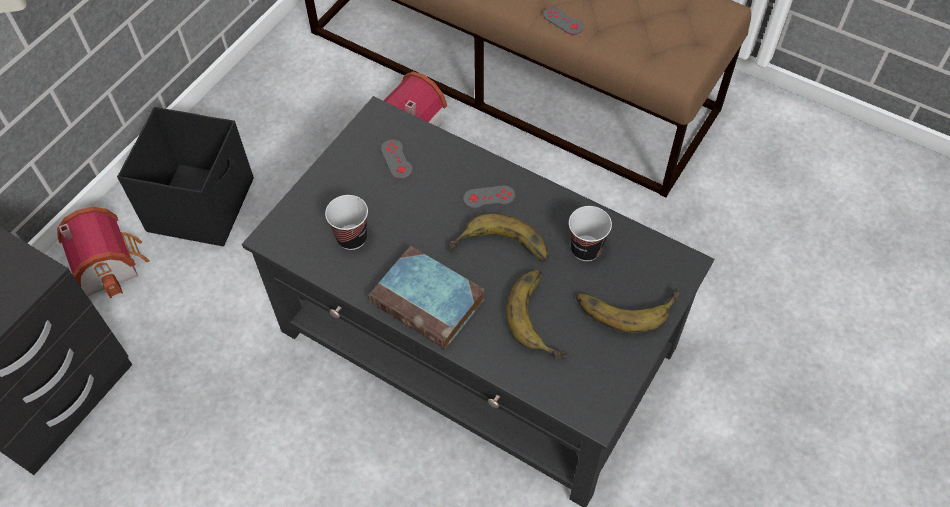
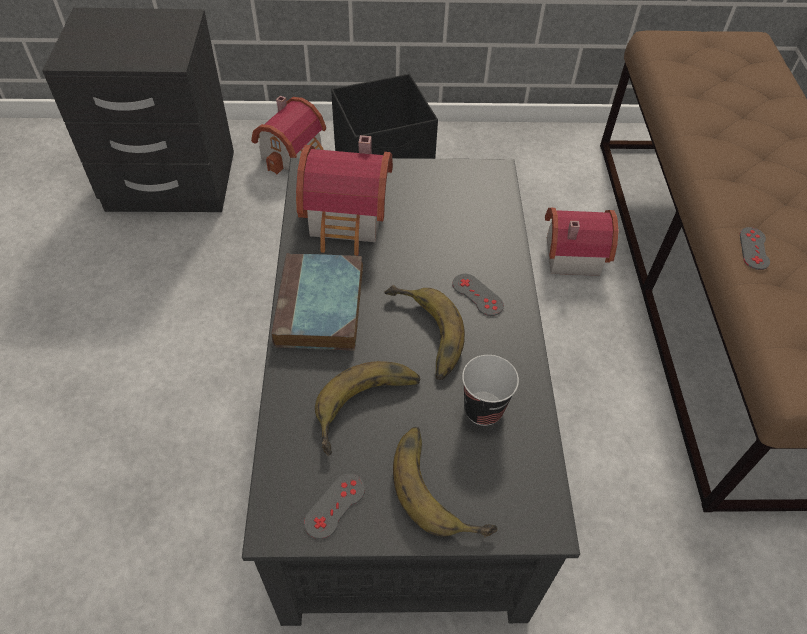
camera: 55 degrees right, 5 degrees down
(352, 238) = (349, 220): cup -> toy house
(396, 159) = (459, 207): grey game controller -> grey game controller (335, 506)

